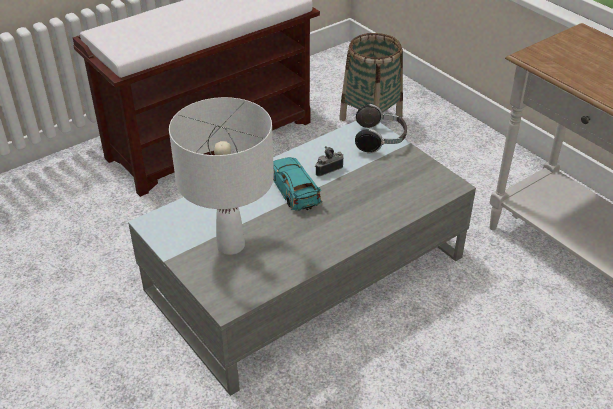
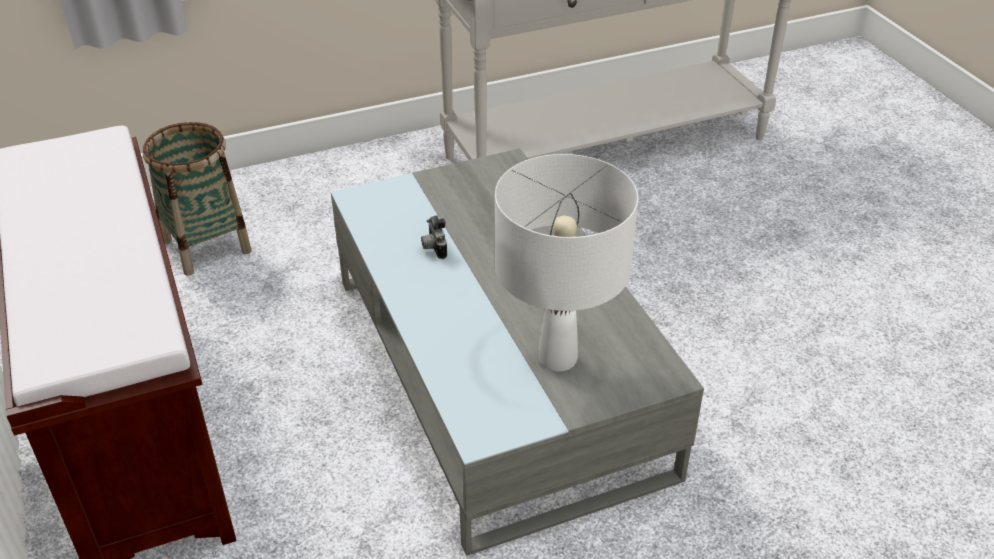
camera: 75 degrees left, 0 degrees up
(294, 189) = (462, 283): turquoise toy car -> none
(380, 140) = (394, 193): headphones -> none

